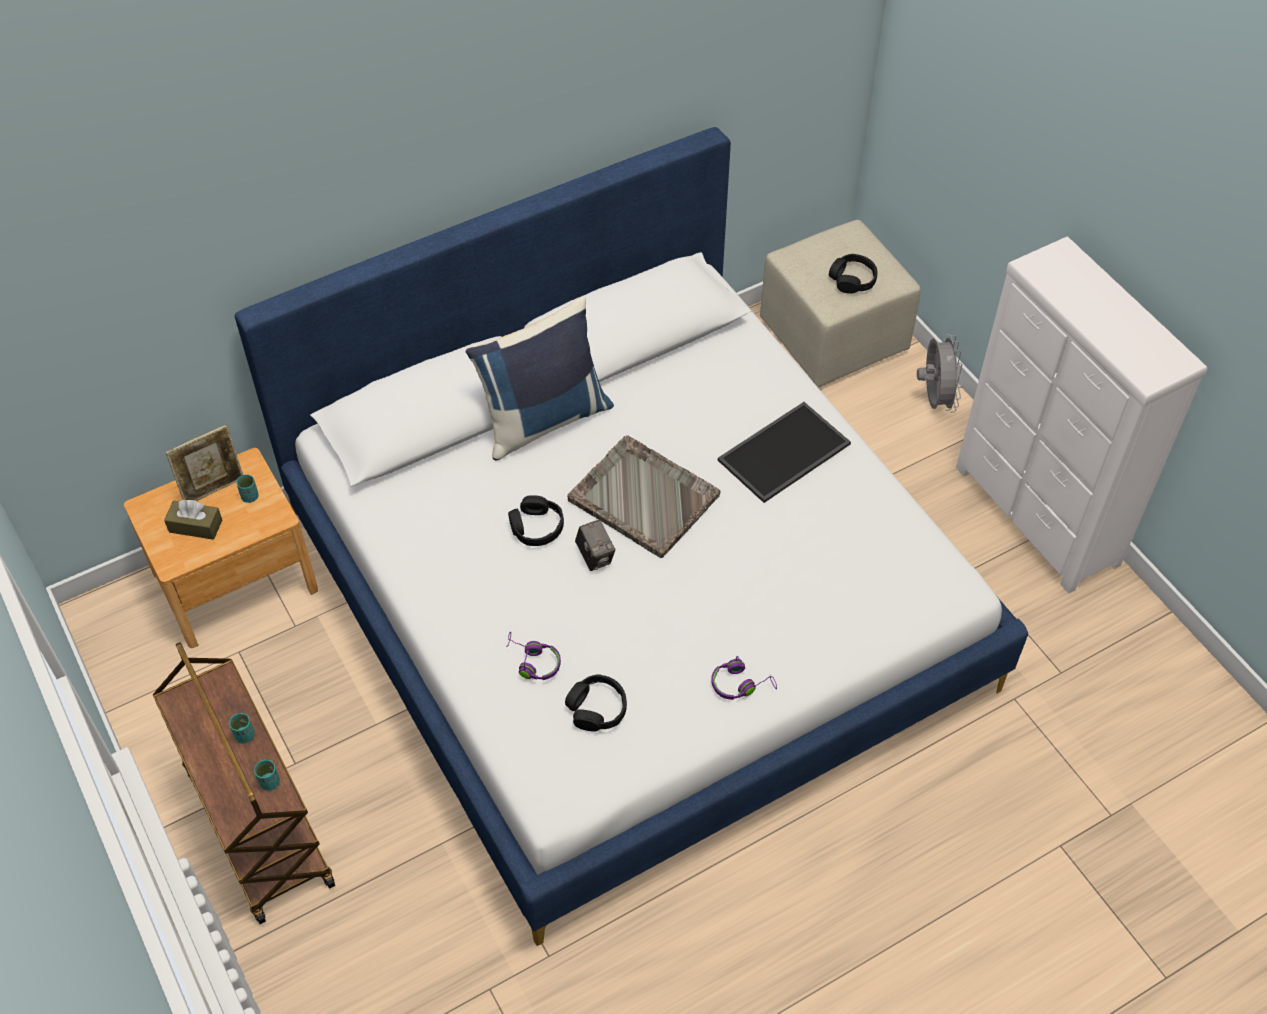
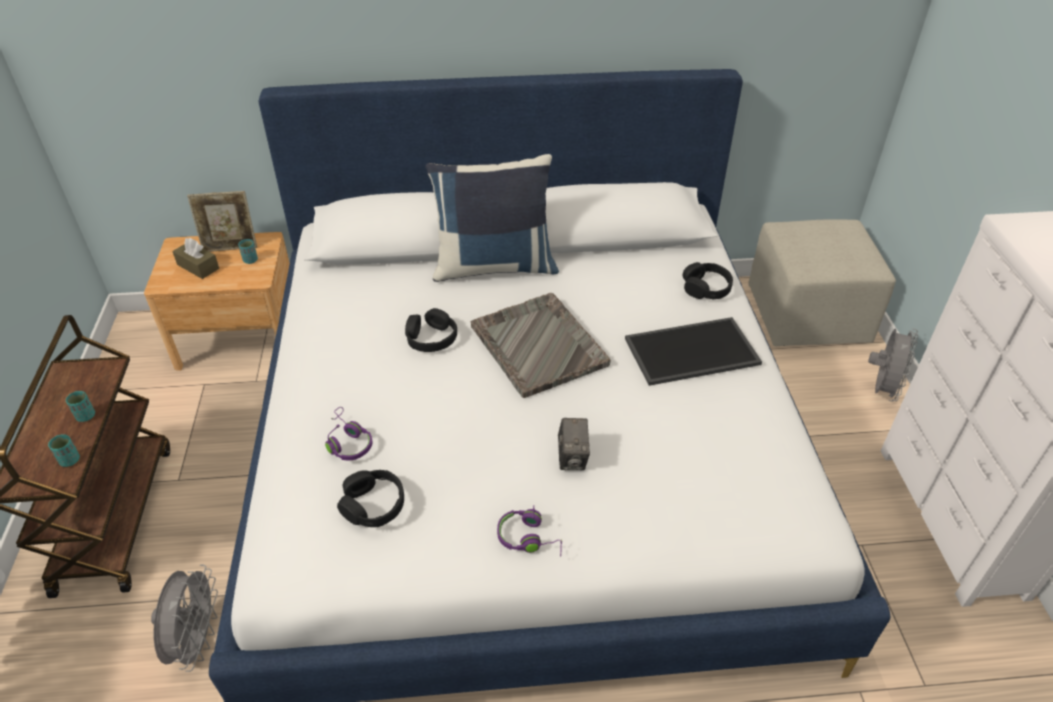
camera: 25 degrees right, 10 degrees down
(435, 898) = (197, 641): none -> grey fan
(595, 556) = (464, 376): camera -> camera (572, 458)
(852, 279) = (832, 256): black headphones -> black headphones (706, 288)

